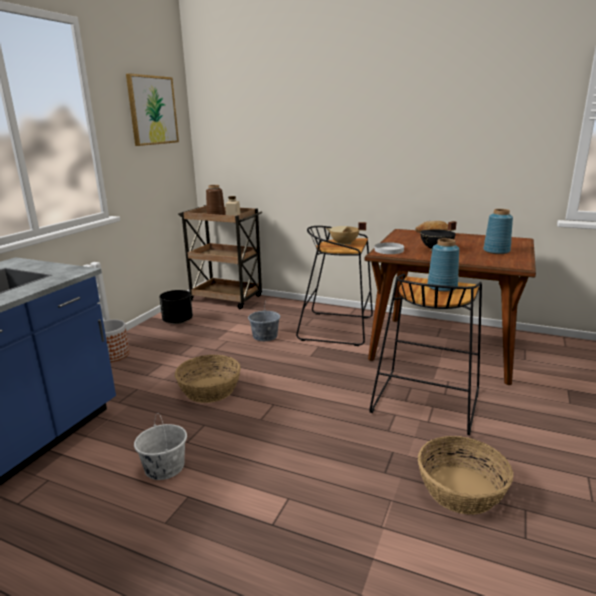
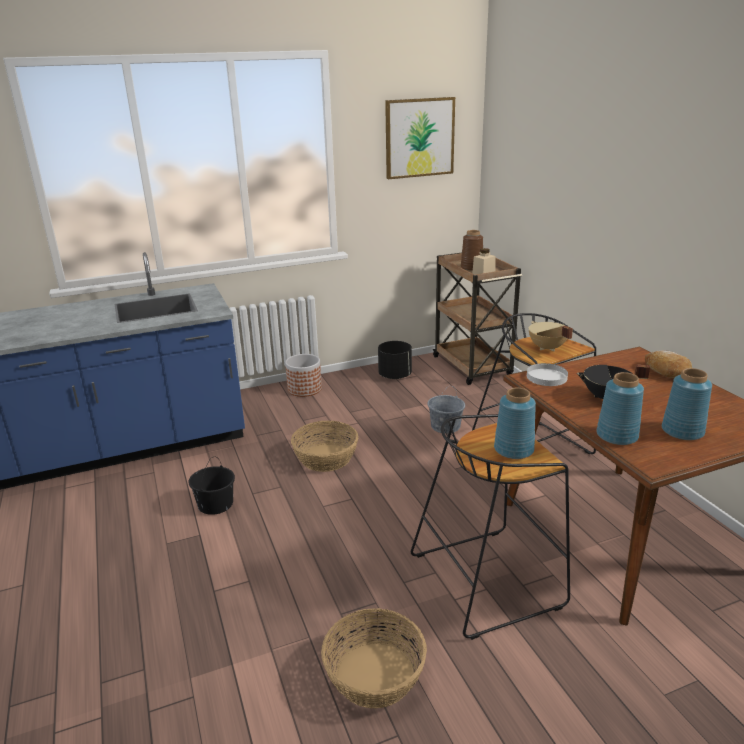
camera: 45 degrees right, 5 degrees up
(164, 467) = (215, 504): white bucket -> black bucket
(480, 261) = (617, 436): none -> blue vase

